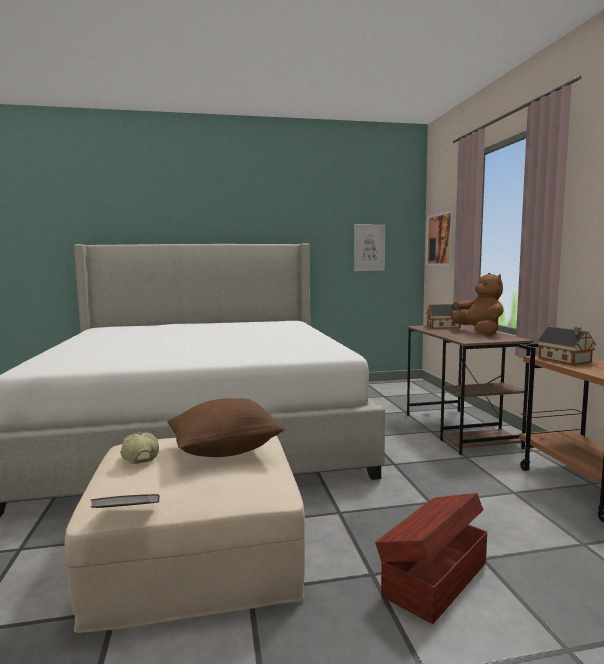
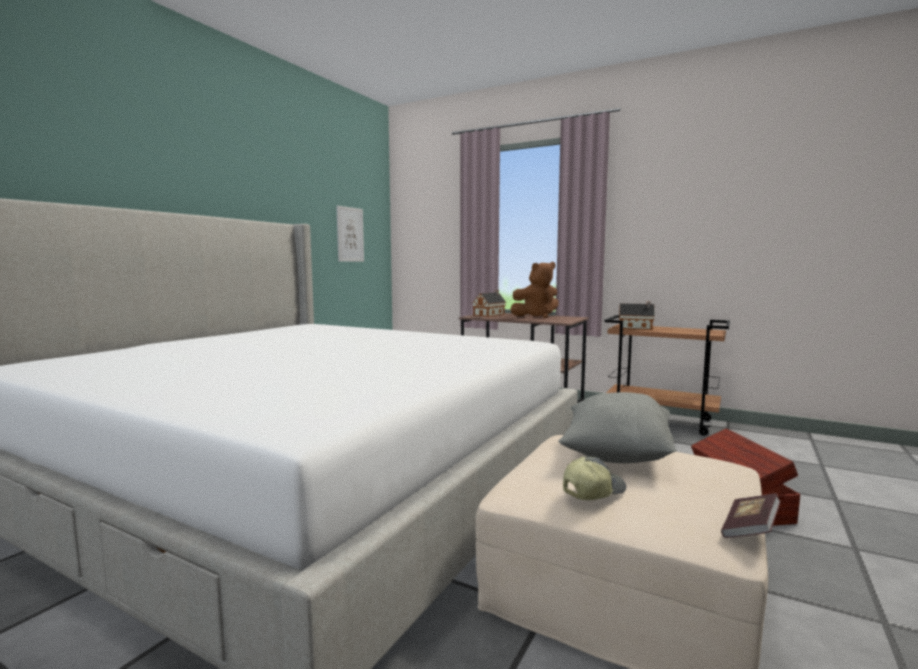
camera: 50 degrees left, 0 degrees up
(138, 456) = (592, 490): cap -> cap turned 135 degrees clockwise
(225, 450) = (616, 454): brown pillow -> grey pillow
(441, 239) = (423, 230): picture -> none
(479, 333) = (536, 316): brown plush toy -> brown plush toy turned 135 degrees clockwise

